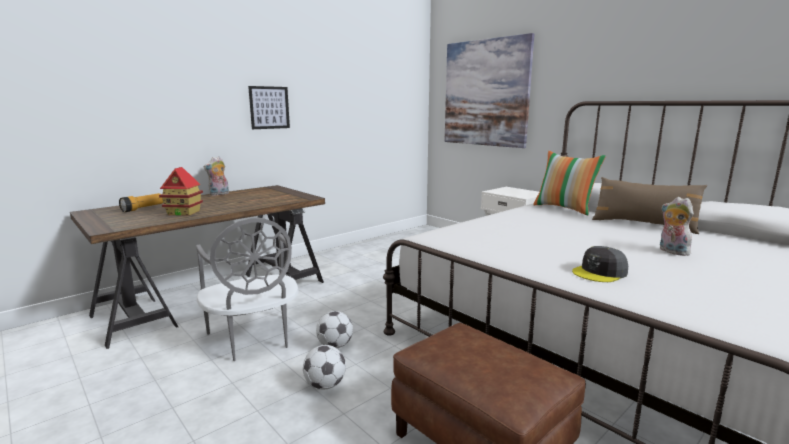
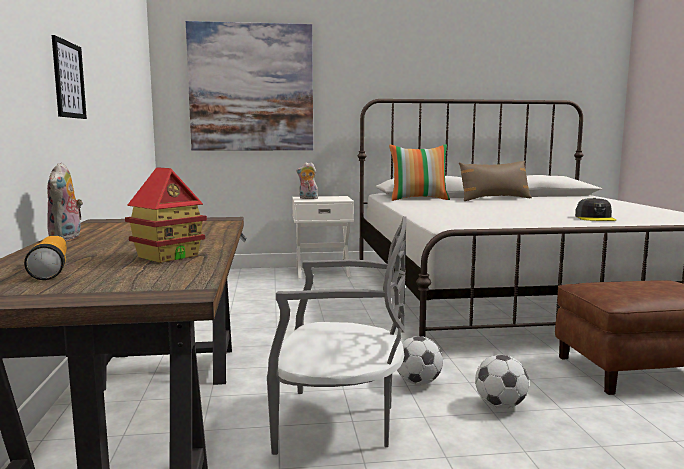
camera: 55 degrees left, 5 degrees down
(671, 251) = (563, 206): plush toy -> plush toy (307, 198)

